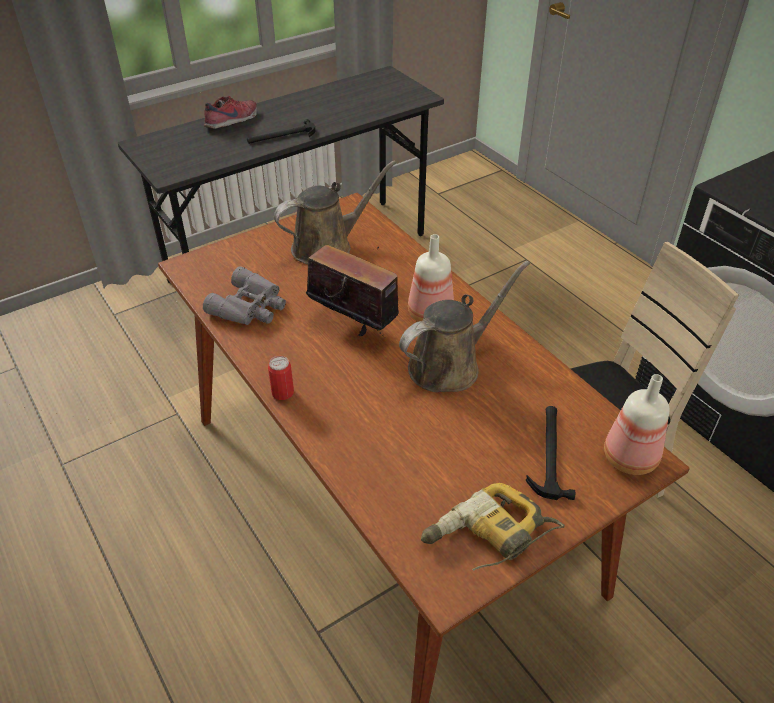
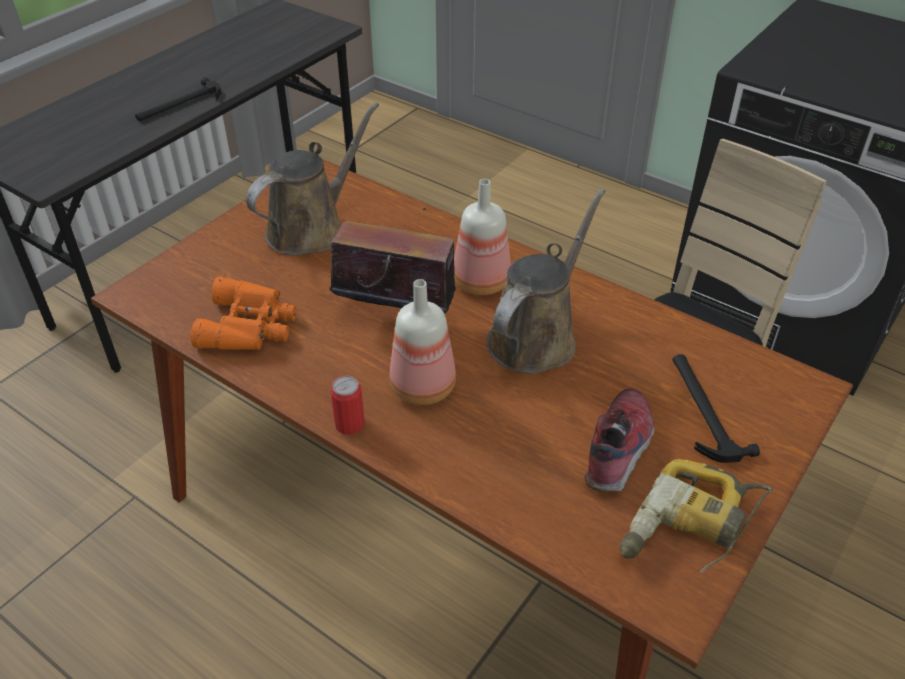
camera: 20 degrees left, 0 degrees up
(232, 121) = (102, 97): shoe -> shoe (620, 449)
(251, 306) = (250, 325): grey binoculars -> orange binoculars
(631, 459) = (790, 392): bottle -> bottle (424, 388)

